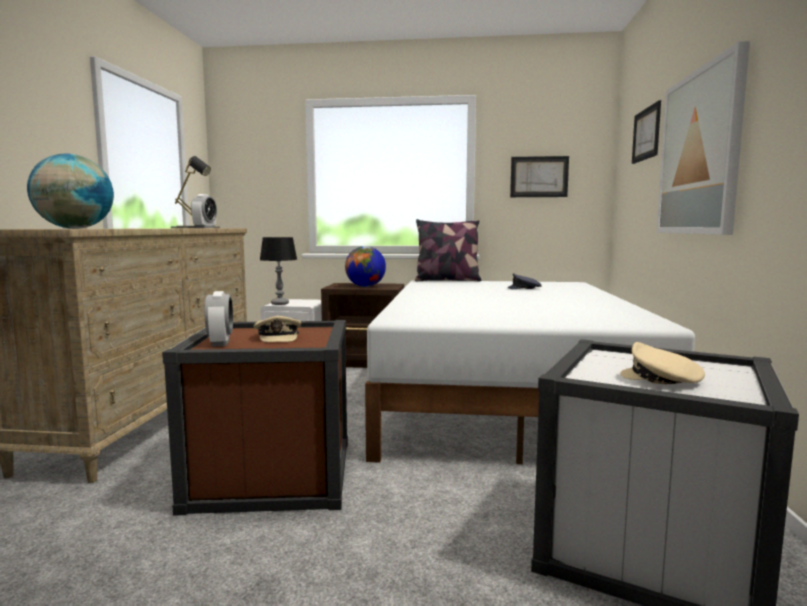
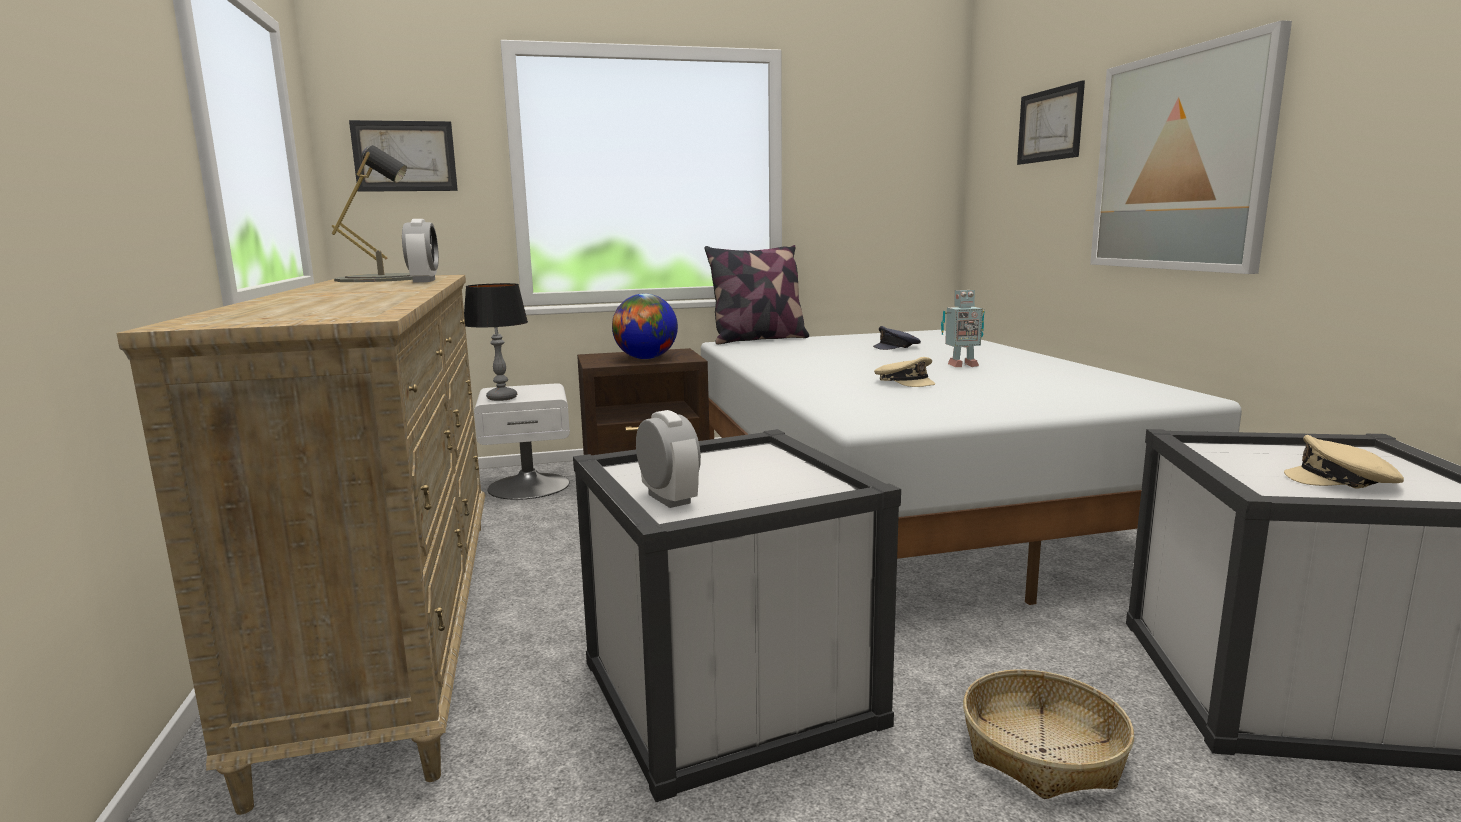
camera: 20 degrees left, 5 degrees up
(75, 228) = (337, 312): globe -> none
(272, 474) = (727, 692): brown storage box -> white storage box
(278, 337) = (734, 474): beige cap -> beige cap (905, 382)
(415, 543) = (1043, 751): none -> basket
(539, 177) = (870, 179): picture -> picture (404, 156)
(540, 299) = (961, 365): none -> toy robot

